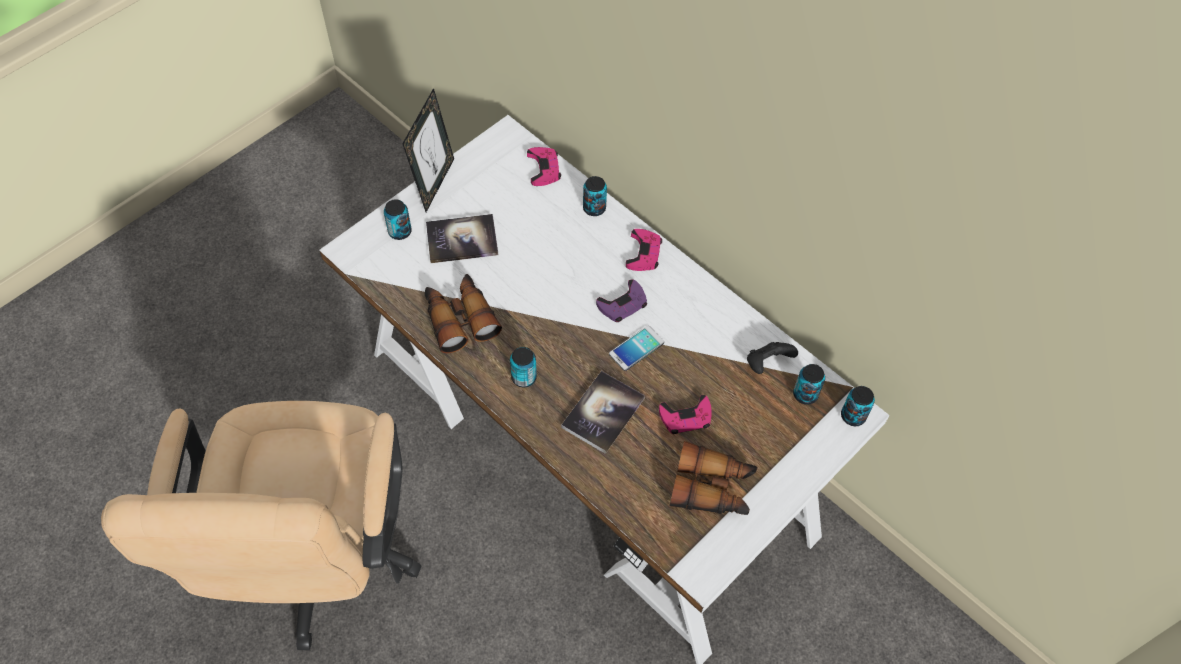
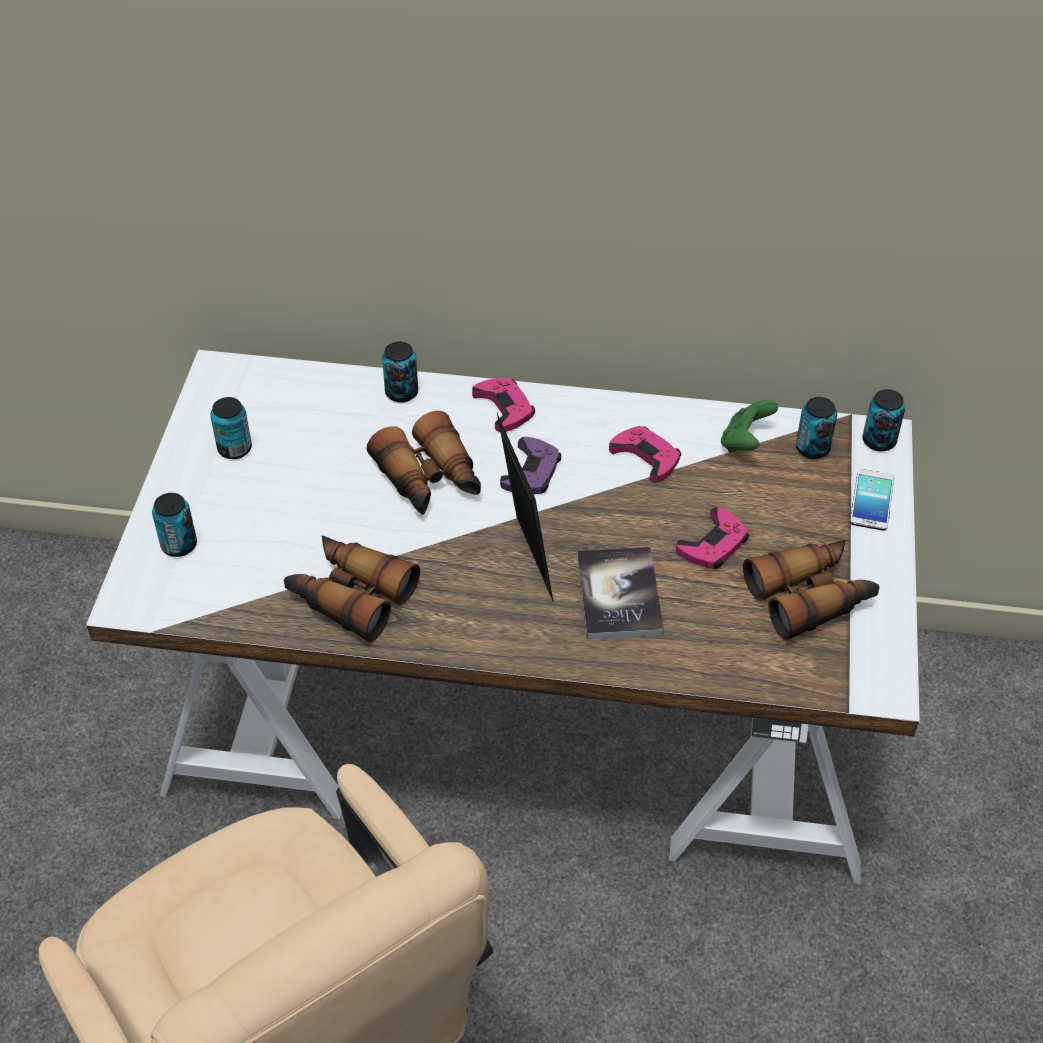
camera: 35 degrees left, 10 degrees down
(434, 183) = (174, 469): picture frame -> picture frame (525, 561)
(462, 240) = (270, 511): book -> none
(524, 377) = (491, 613): can -> can (234, 449)
(544, 169) = (300, 383): pink game controller -> pink game controller (646, 457)
(562, 274) = (430, 480): none -> binoculars
(636, 348) = (591, 507): phone -> phone (871, 500)
(767, 364) = (745, 442): black game controller -> green game controller

